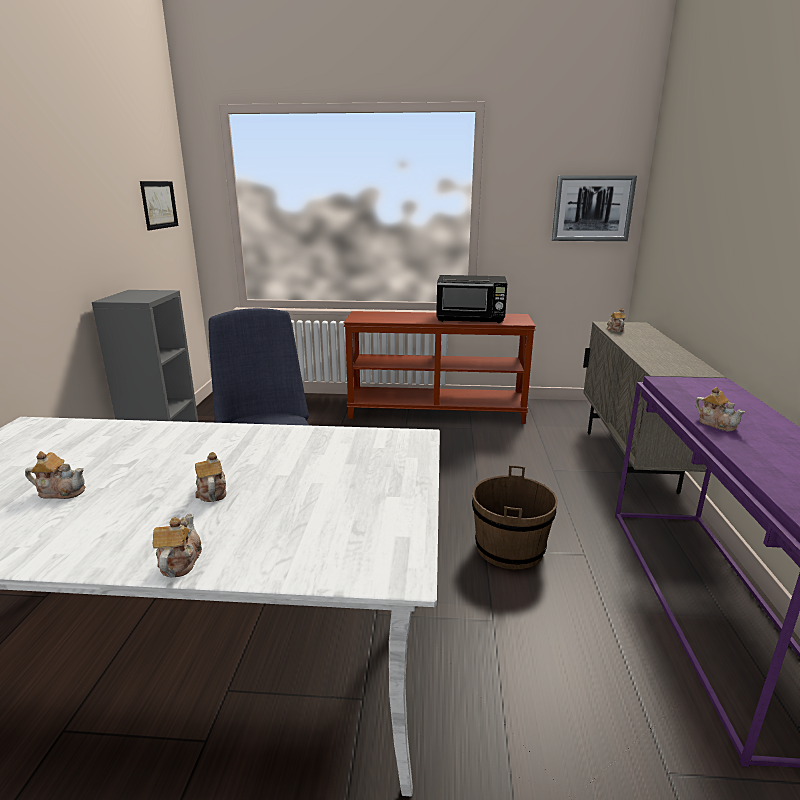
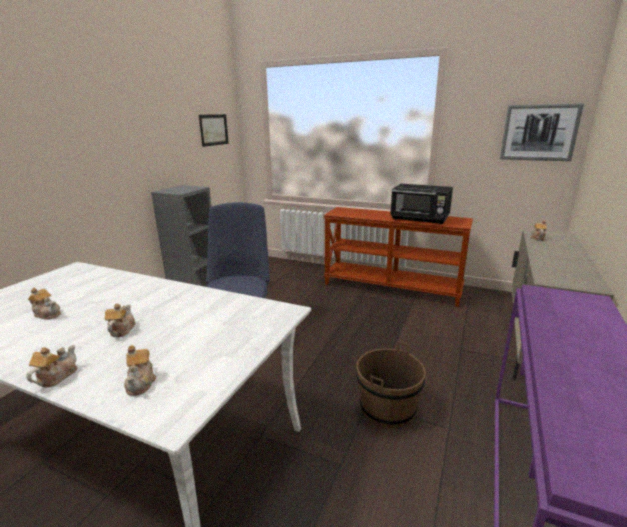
camera: 20 degrees right, 0 degrees up
(716, 424) = (553, 341): teapot -> teapot (141, 382)

